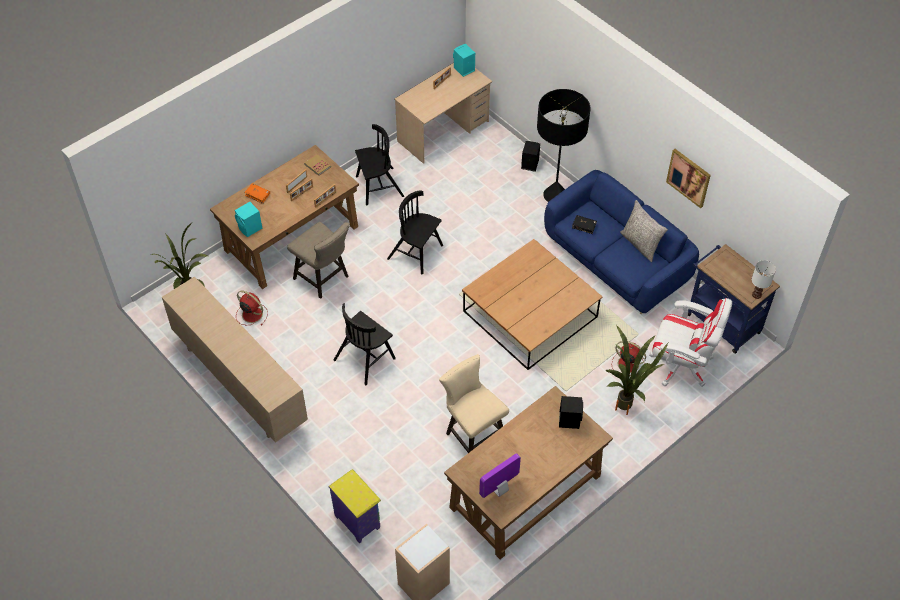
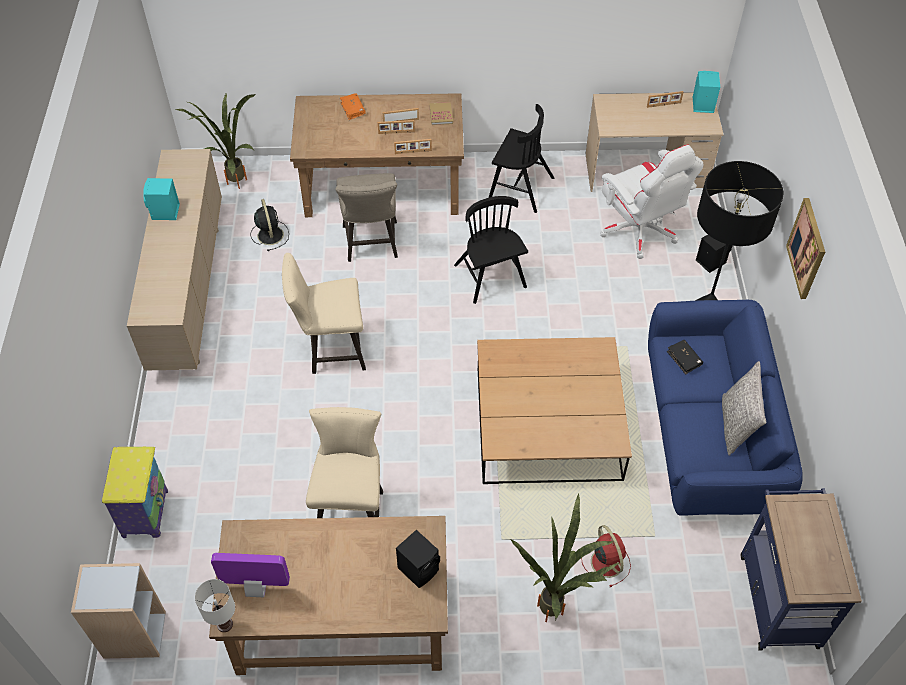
camera: 40 degrees right, 0 degrees up
(250, 228) = (311, 136): turquoise speaker -> turquoise speaker (165, 213)
(251, 314) = (270, 234): red fan -> black fan
(366, 357) = (331, 350): black chair -> beige stool
(681, 364) = (674, 611): white office chair -> white office chair (638, 230)
(689, 177) = (834, 369): picture -> picture (807, 248)
(756, 295) = (813, 589): white table lamp -> white table lamp (224, 624)

